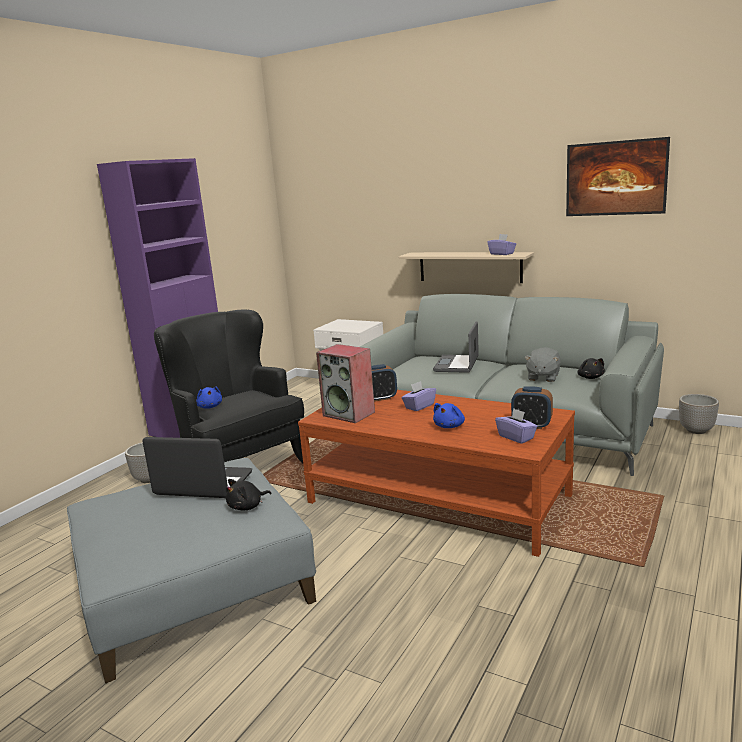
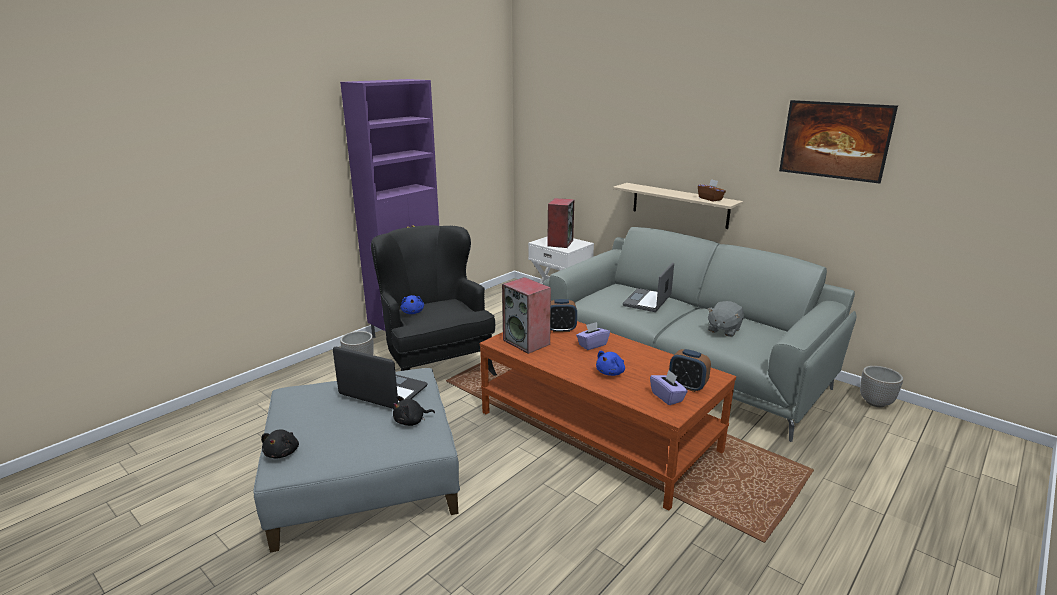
camera: 10 degrees right, 5 degrees up
(347, 325) = (560, 243): none -> speaker
(502, 254) = (710, 199): purple tissue box -> brown tissue box
(590, 377) = (770, 337): black plush toy -> black plush toy (283, 452)

